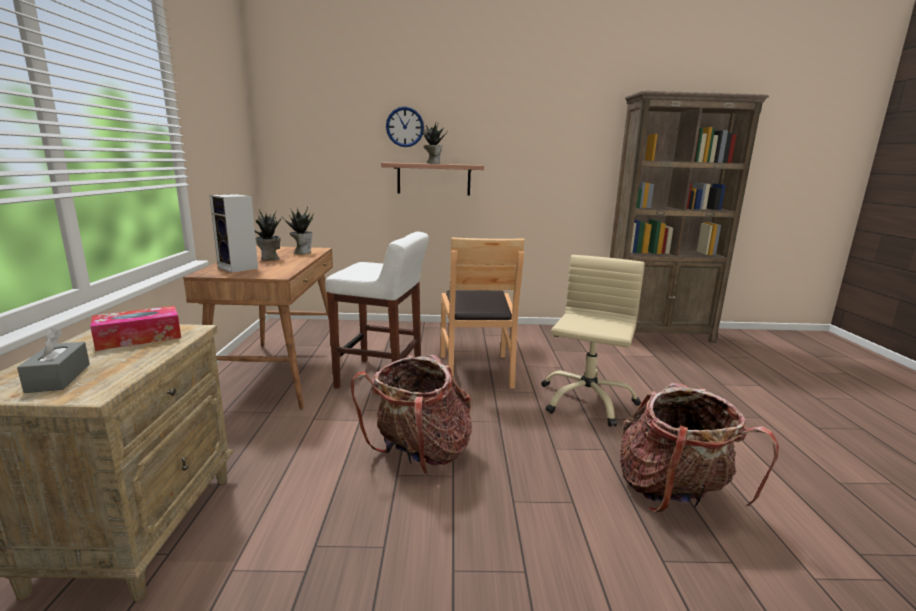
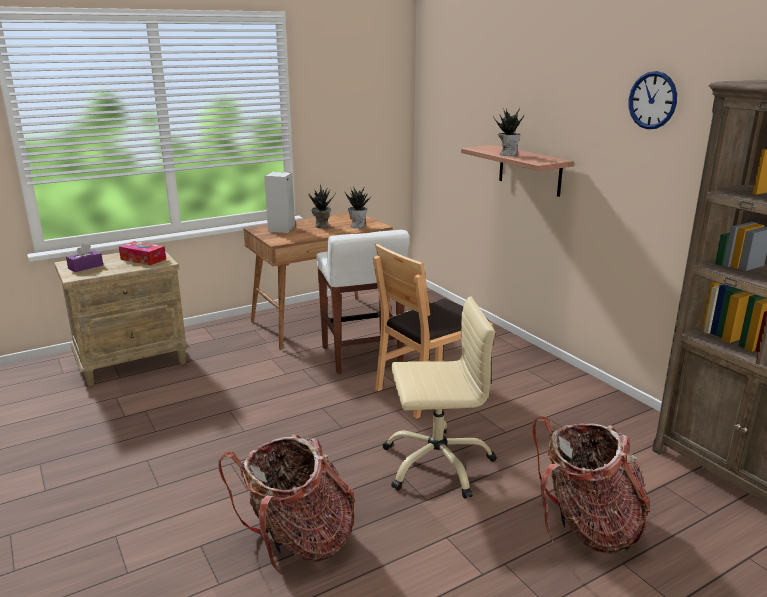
camera: 60 degrees right, 5 degrees up
(58, 378) = (85, 267): grey tissue box -> purple tissue box
(405, 127) = (510, 107): wall clock -> wall clock (652, 100)
(420, 454) = (260, 410): backpack -> backpack (586, 527)

